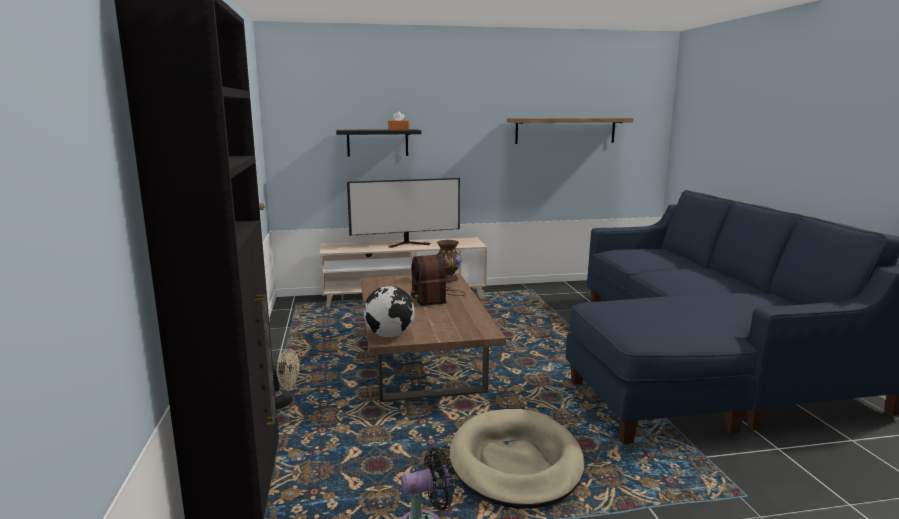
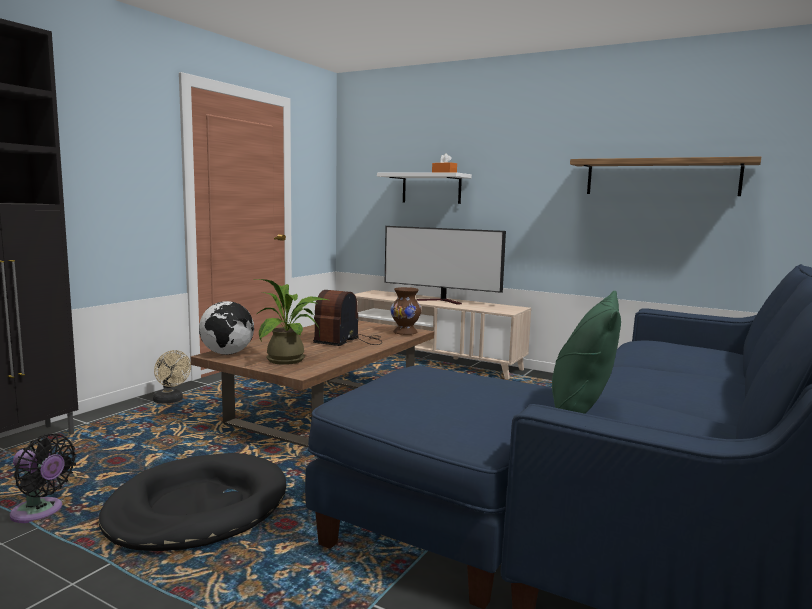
camera: 40 degrees right, 5 degrees down
(377, 142) = (431, 188): black shelf -> white shelf
(449, 325) = (290, 360): none -> potted plant
(515, 462) = (198, 508): beige dog bed -> black dog bed
(732, 306) = (580, 412): none -> green pillow

